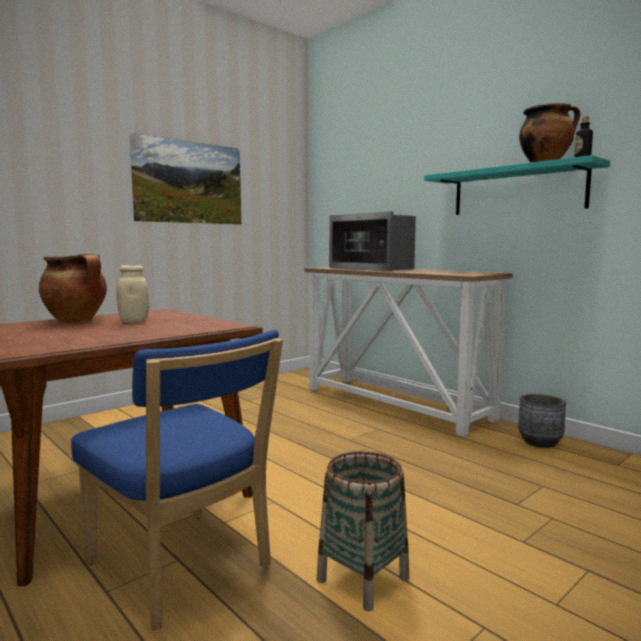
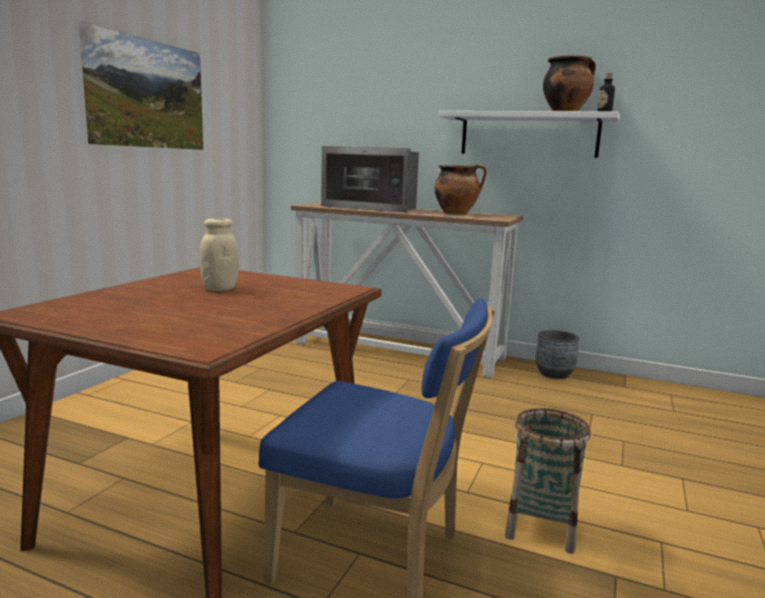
camera: 25 degrees left, 5 degrees up
(77, 321) = (142, 292): cooking pot -> cooking pot (457, 213)
(517, 191) = (528, 135): turquoise shelf -> white shelf

